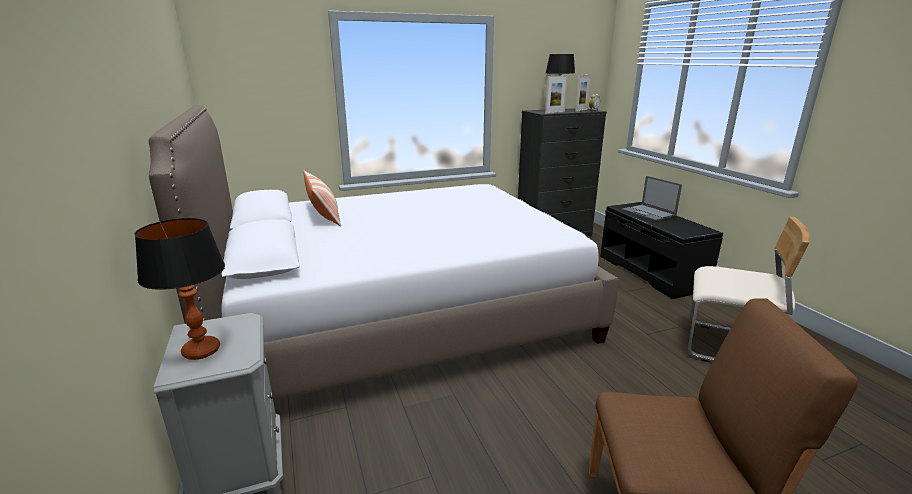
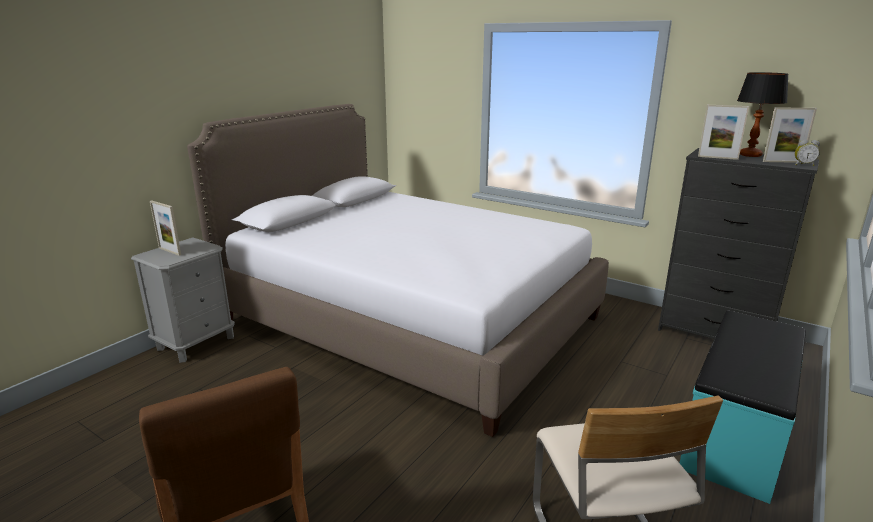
camera: 55 degrees right, 0 degrees up
(202, 351) = (169, 251): table lamp -> picture frame
(323, 214) = (387, 208): pillow -> none
(649, 213) = (757, 341): laptop -> none
(651, 272) = (737, 434): black bench -> turquoise bench

